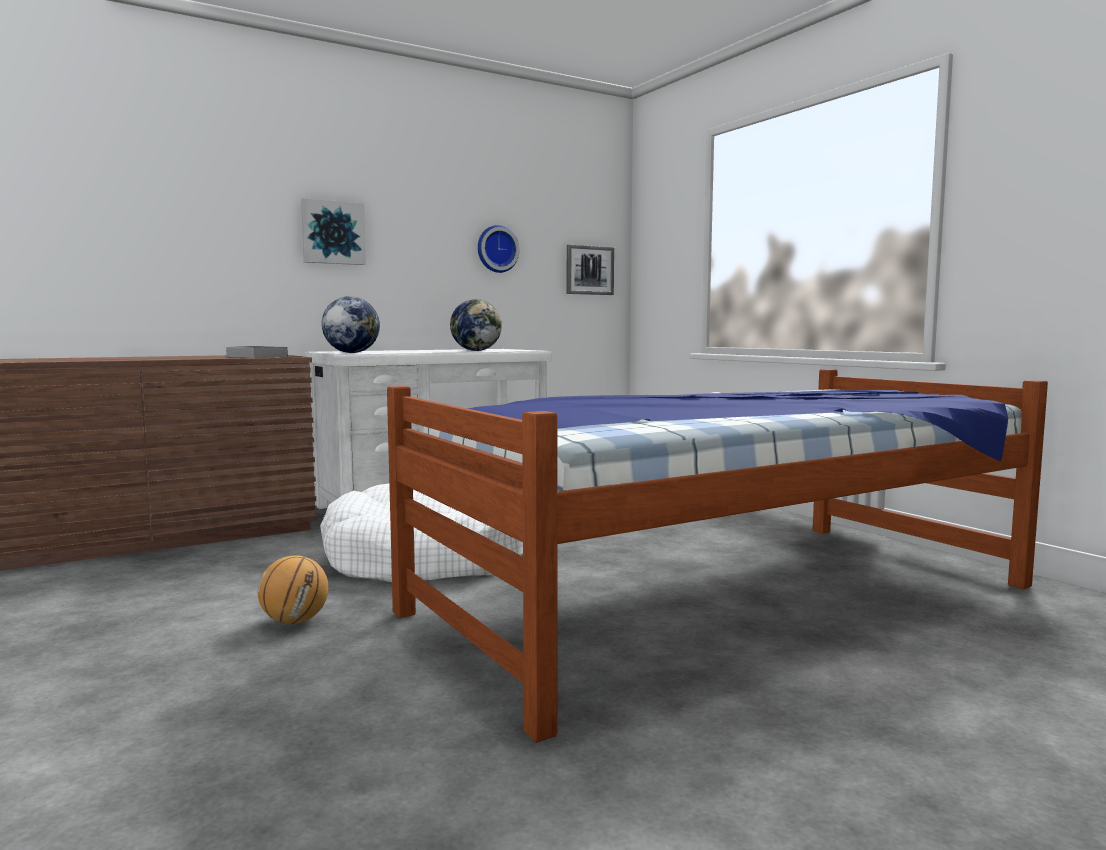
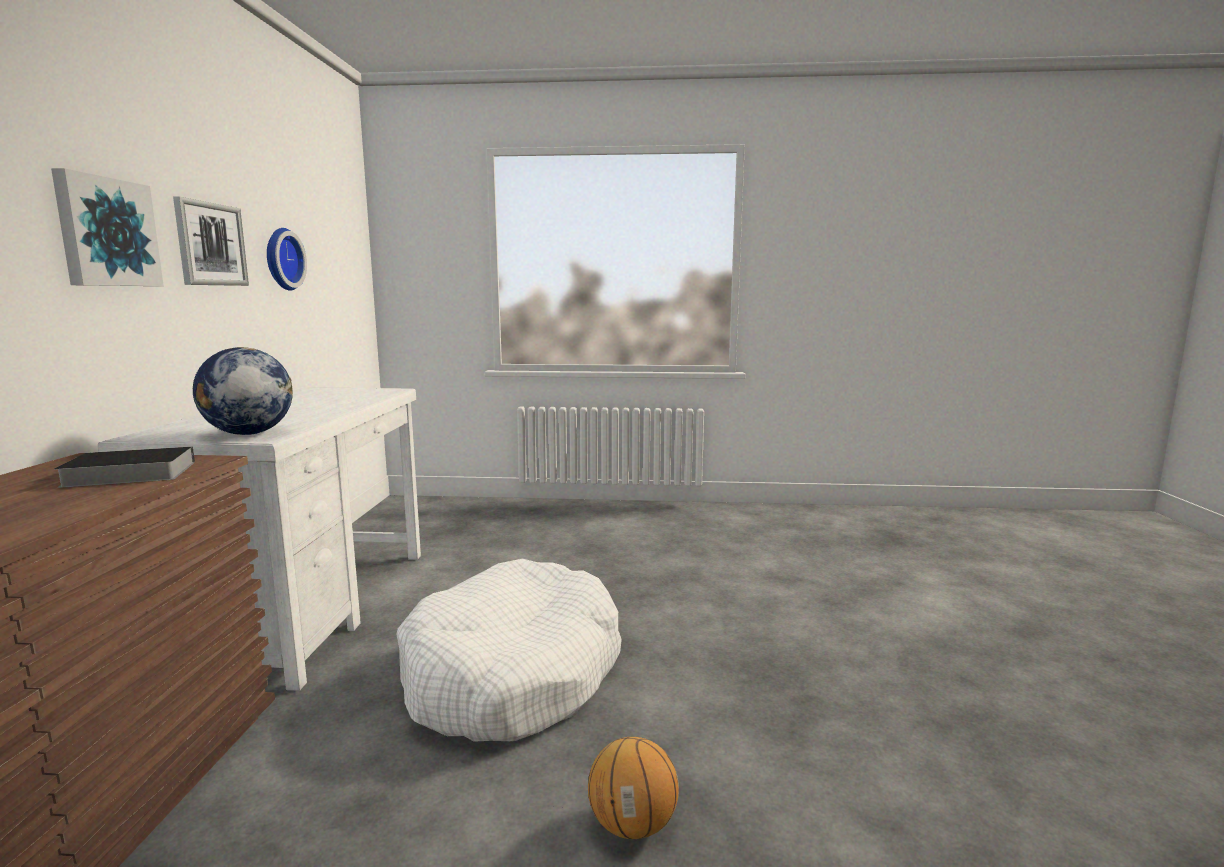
camera: 55 degrees left, 5 degrees up
(476, 350) = (344, 399): globe -> none
(589, 270) = (349, 283): picture -> picture (210, 244)
(724, 598) = (772, 588): bed -> none

